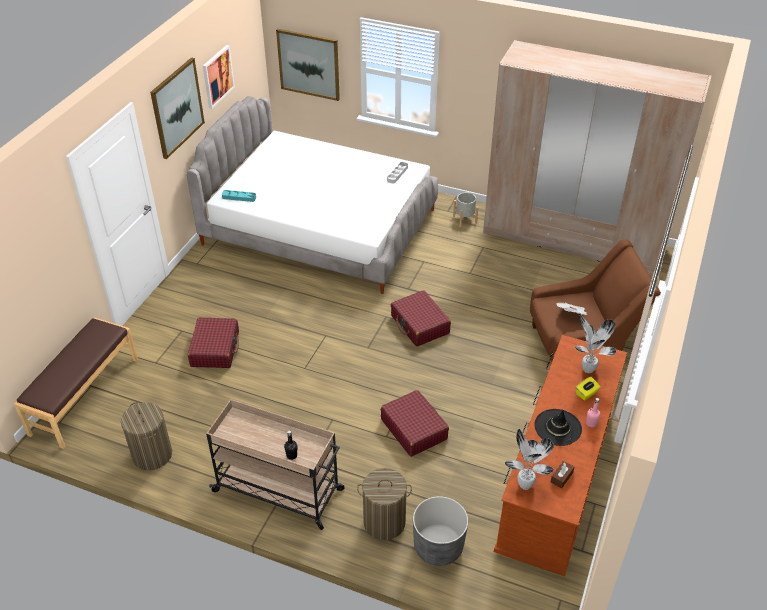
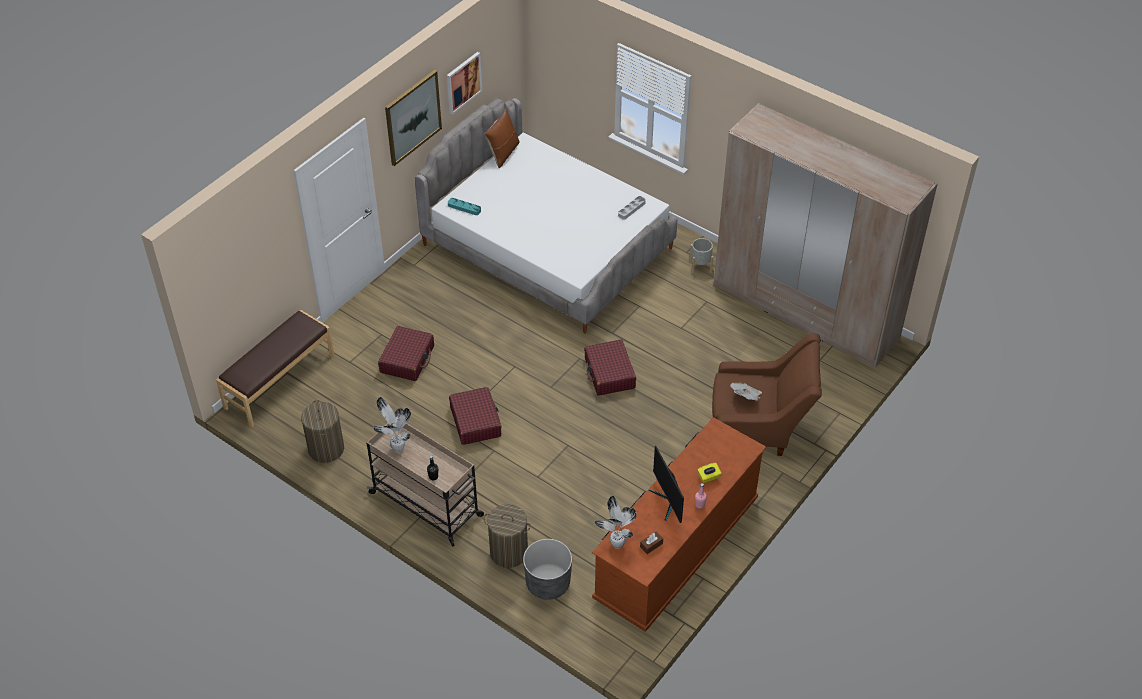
camera: 15 degrees right, 5 degrees up
(261, 149) = (503, 153): none -> brown pillow
(309, 64) = (567, 73): picture -> none
(414, 429) = (565, 475): red suitcase -> red suitcase (475, 421)
(557, 427) = (668, 502): black hat -> monitor
(587, 369) = (720, 454): potted plant -> potted plant (397, 447)

